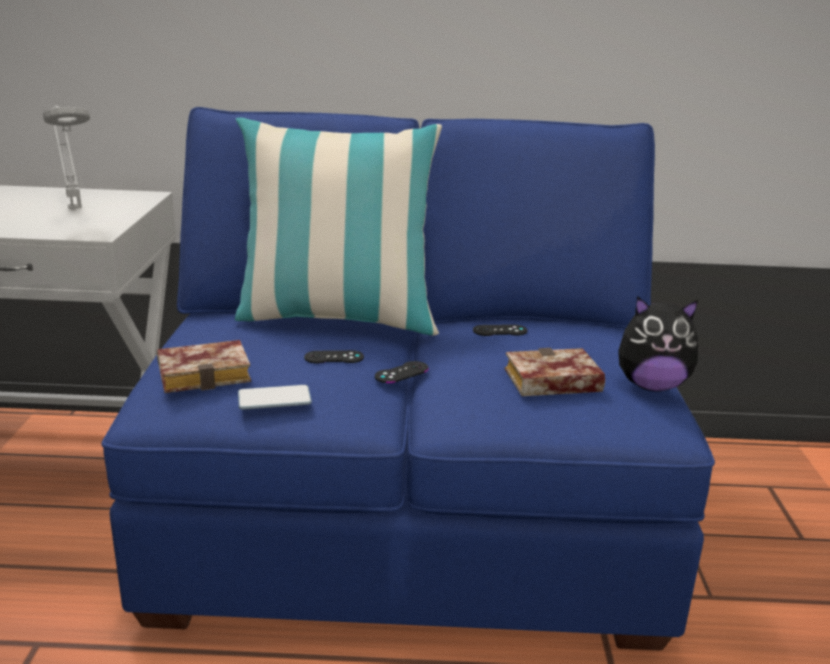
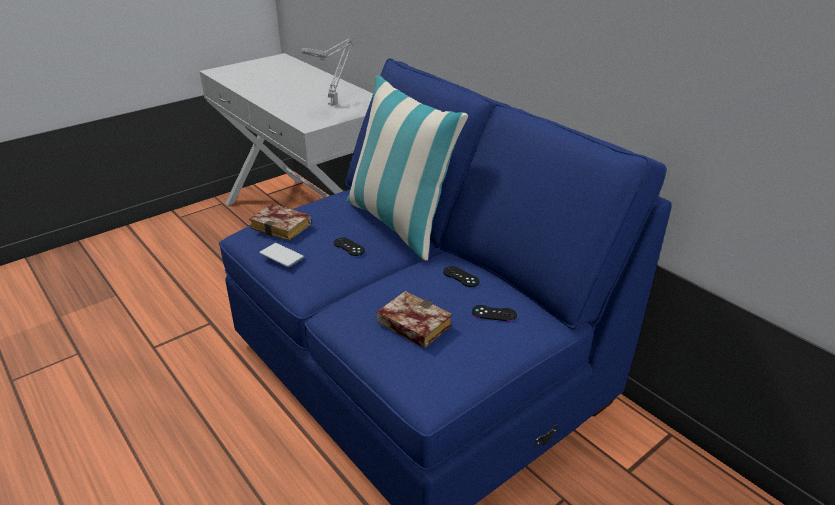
camera: 50 degrees right, 10 degrees up
(401, 372) = (363, 273): black game controller -> black game controller (494, 313)
(651, 386) = (470, 365): plush toy -> none

